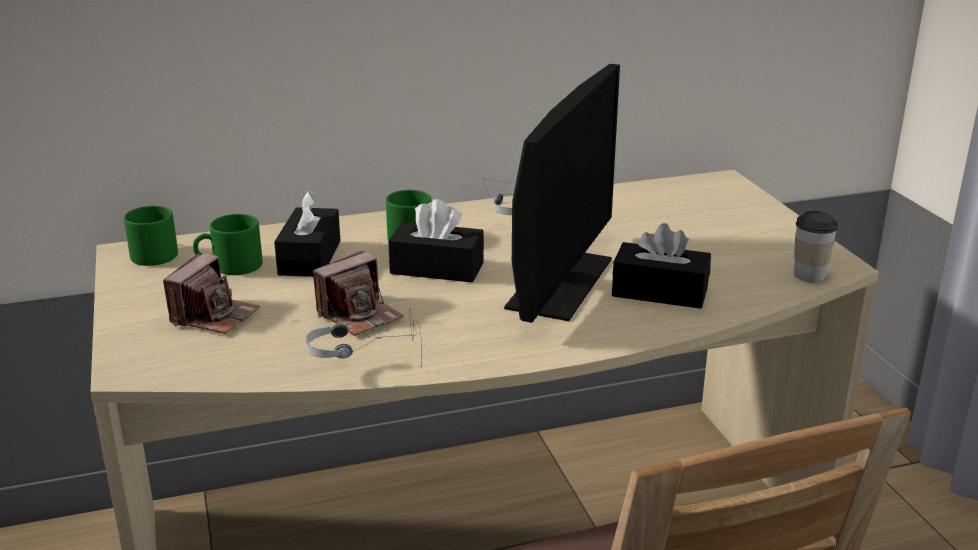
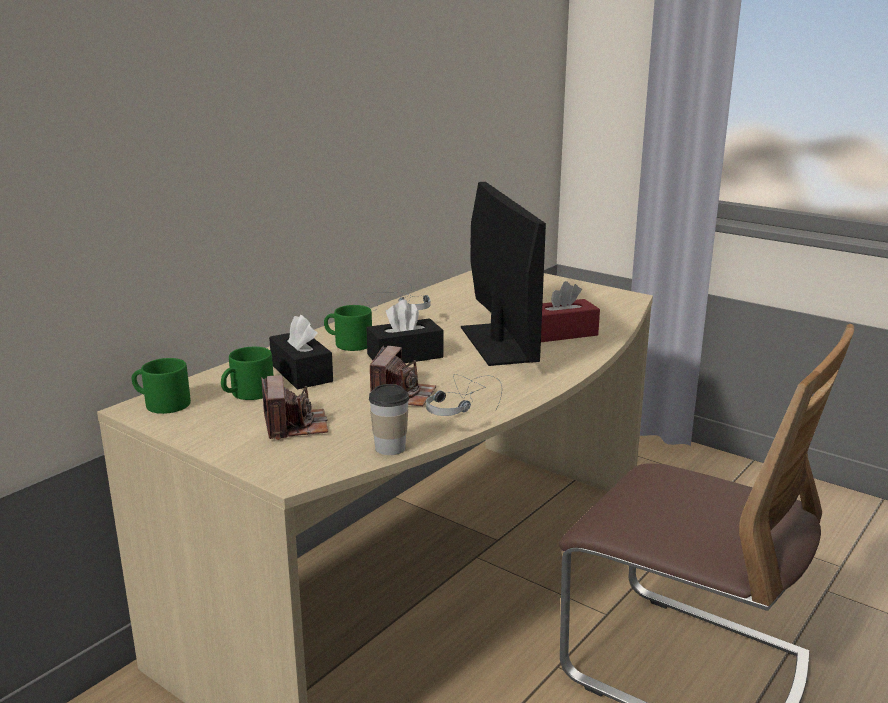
camera: 35 degrees left, 5 degrees down
(659, 292) = (561, 333): black tissue box -> red tissue box
(809, 275) = (624, 305): cup -> cup (390, 448)

